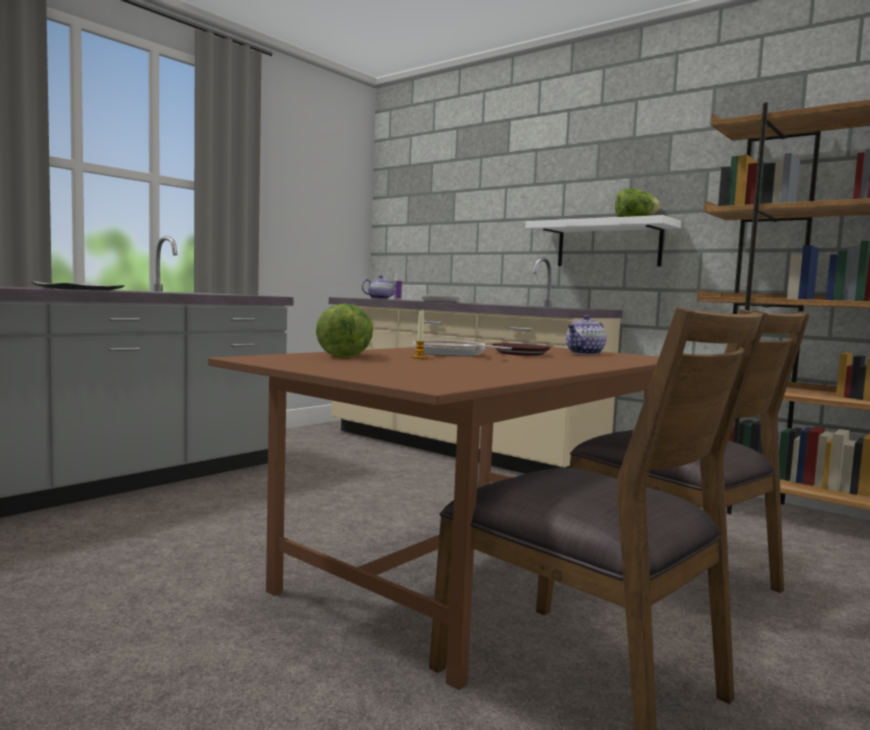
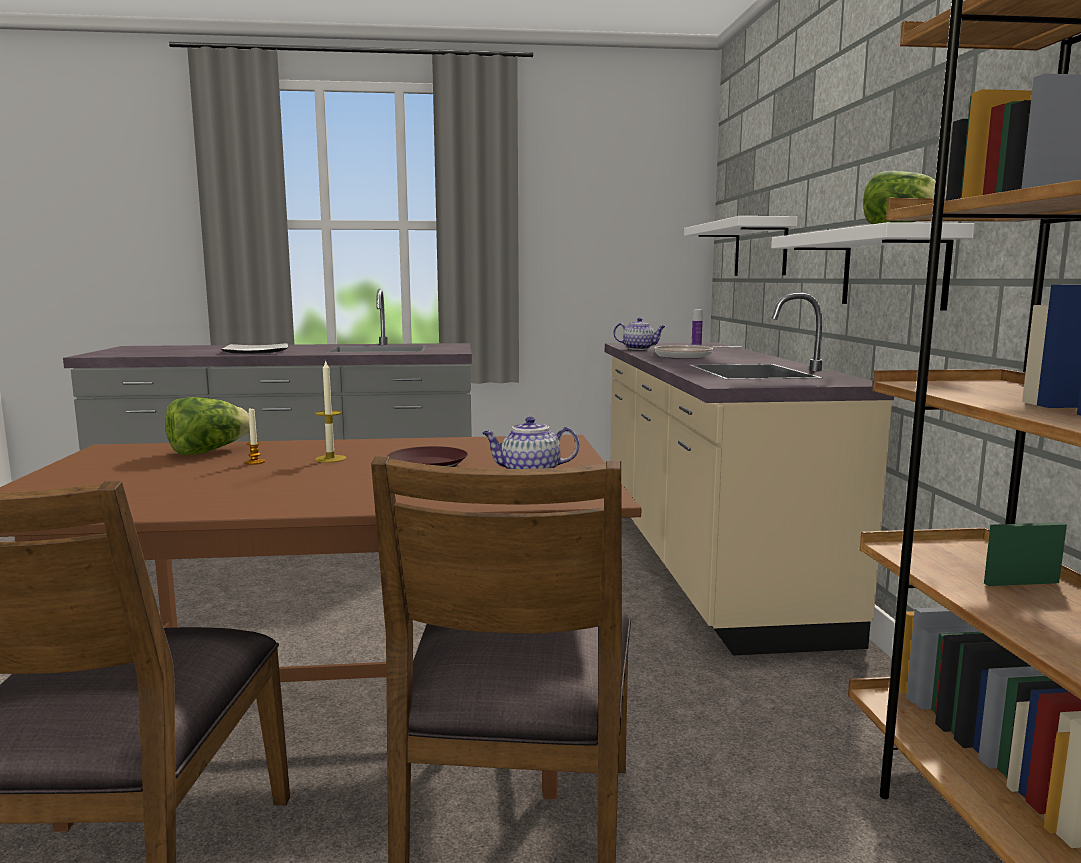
camera: 45 degrees right, 5 degrees up
(448, 232) = (760, 249): none -> white shelf
(452, 354) = (330, 459): frying pan -> candle

